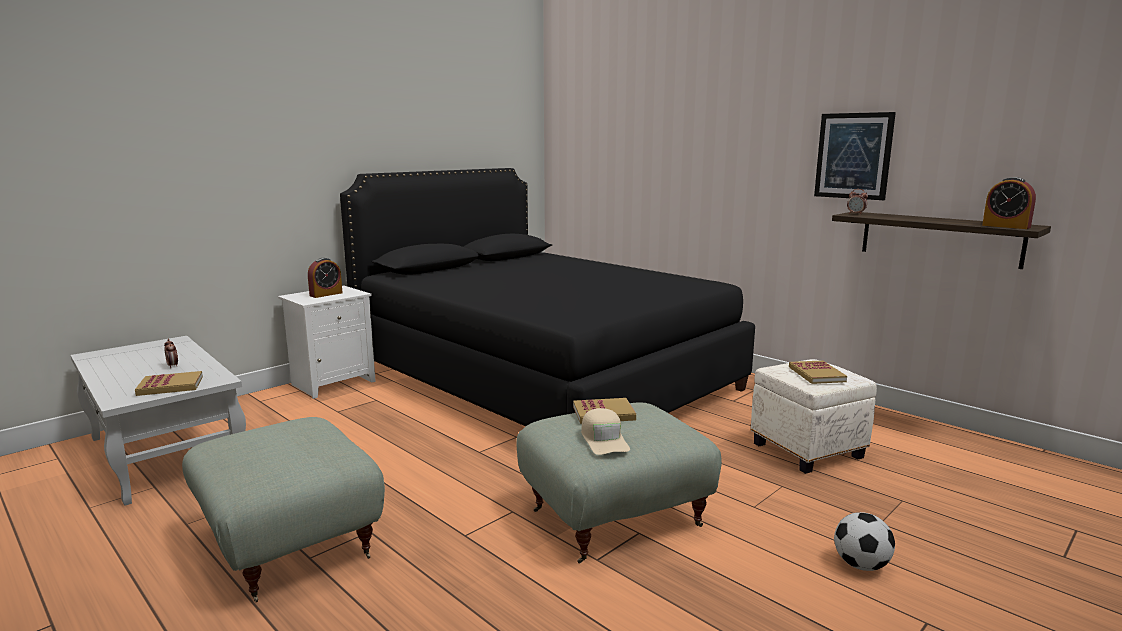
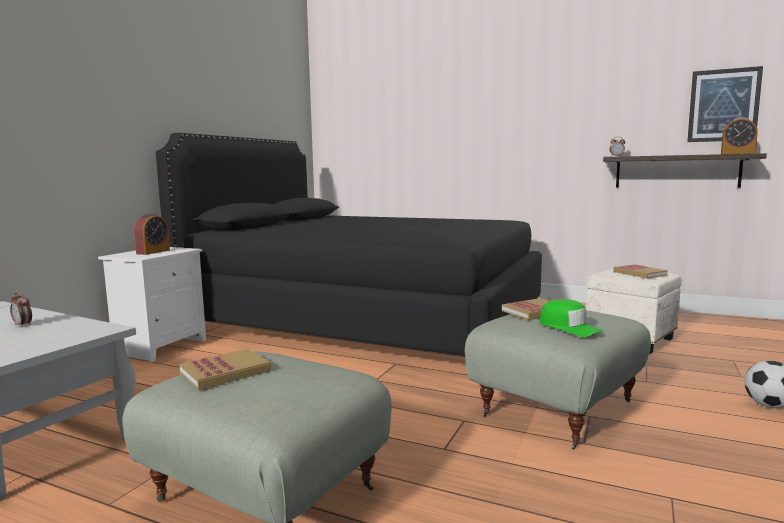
camera: 20 degrees left, 5 degrees down
(170, 386) = (46, 341): book -> book (225, 372)
(604, 440) = (569, 327): beige cap -> green cap
(853, 156) = (603, 114): picture -> picture (723, 105)

